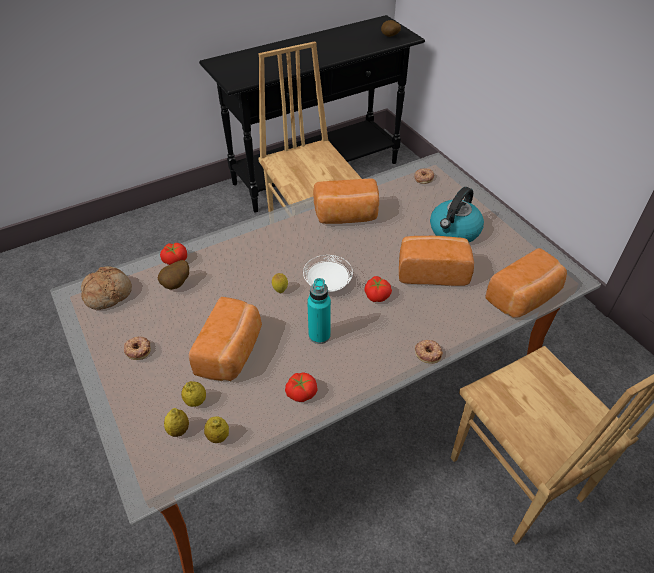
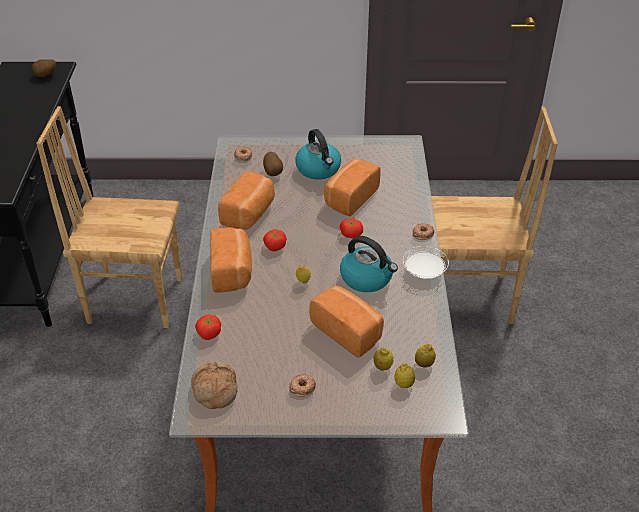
camera: 60 degrees left, 5 degrees down
(177, 284) = (243, 341): potato -> potato (273, 173)
(301, 392) = (413, 307): tomato -> tomato (274, 246)
(319, 335) = (367, 278): turquoise bottle -> kettle
(327, 283) = (317, 254): white plate -> white plate (424, 272)
(524, 298) = (408, 171): bread -> bread (232, 271)

